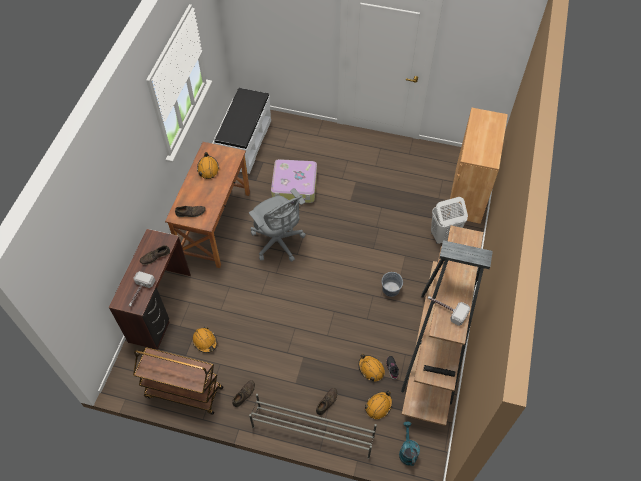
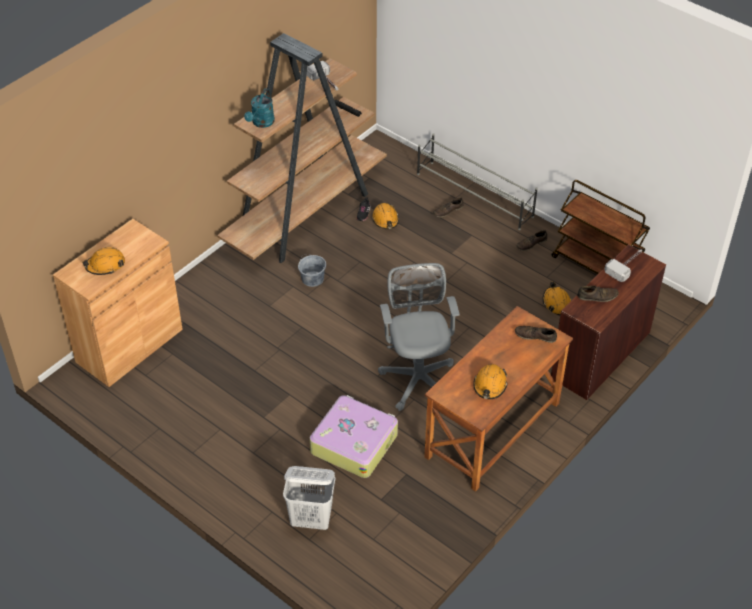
camera: 155 degrees left, 10 degrees down
(245, 143) = (393, 543): white bench -> none
(378, 406) = (397, 192): orange hard hat -> orange hard hat (105, 265)
(407, 451) = (392, 155): turquoise watering can -> turquoise watering can (261, 123)
(443, 236) = (205, 309): white laundry basket -> white laundry basket (312, 519)

